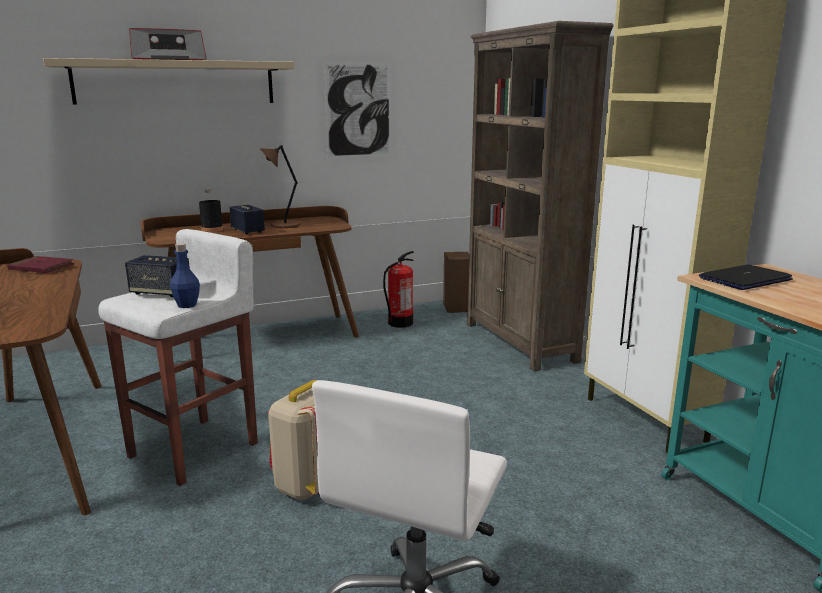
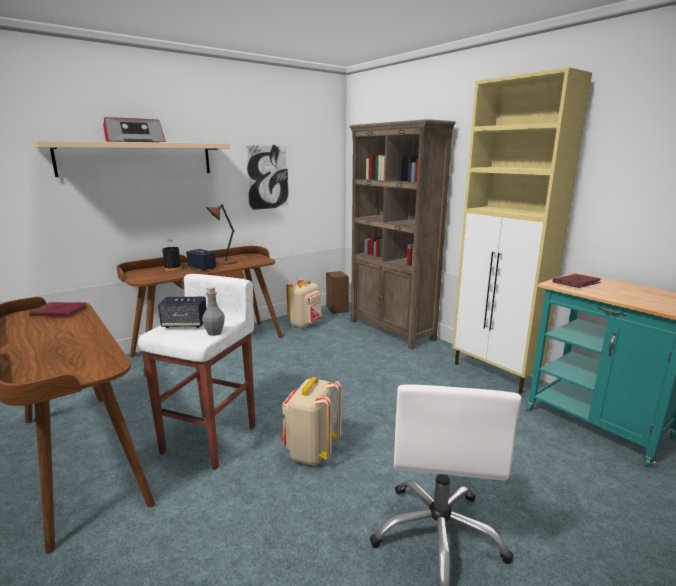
camera: 15 degrees left, 0 degrees up
(187, 305) = (214, 333): blue bottle -> grey bottle
(400, 323) = (305, 324): fire extinguisher -> beige backpack
(745, 279) = (576, 283): laptop -> red book

